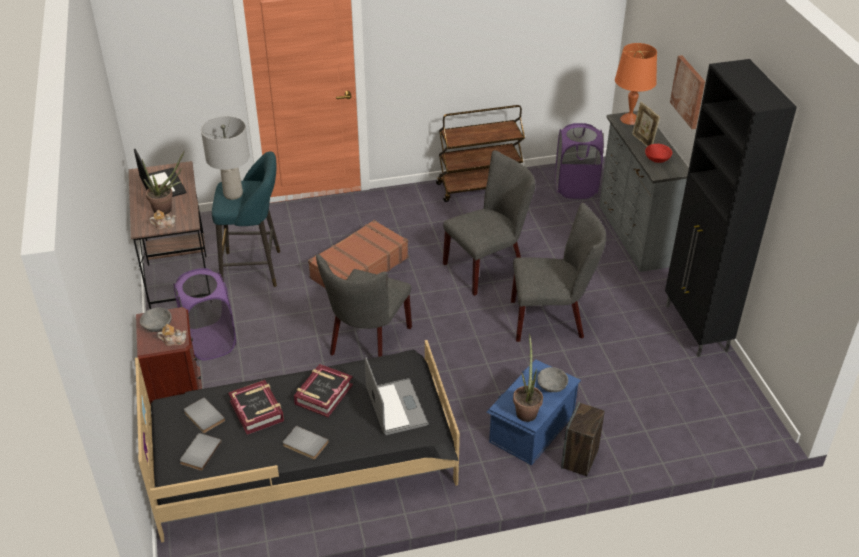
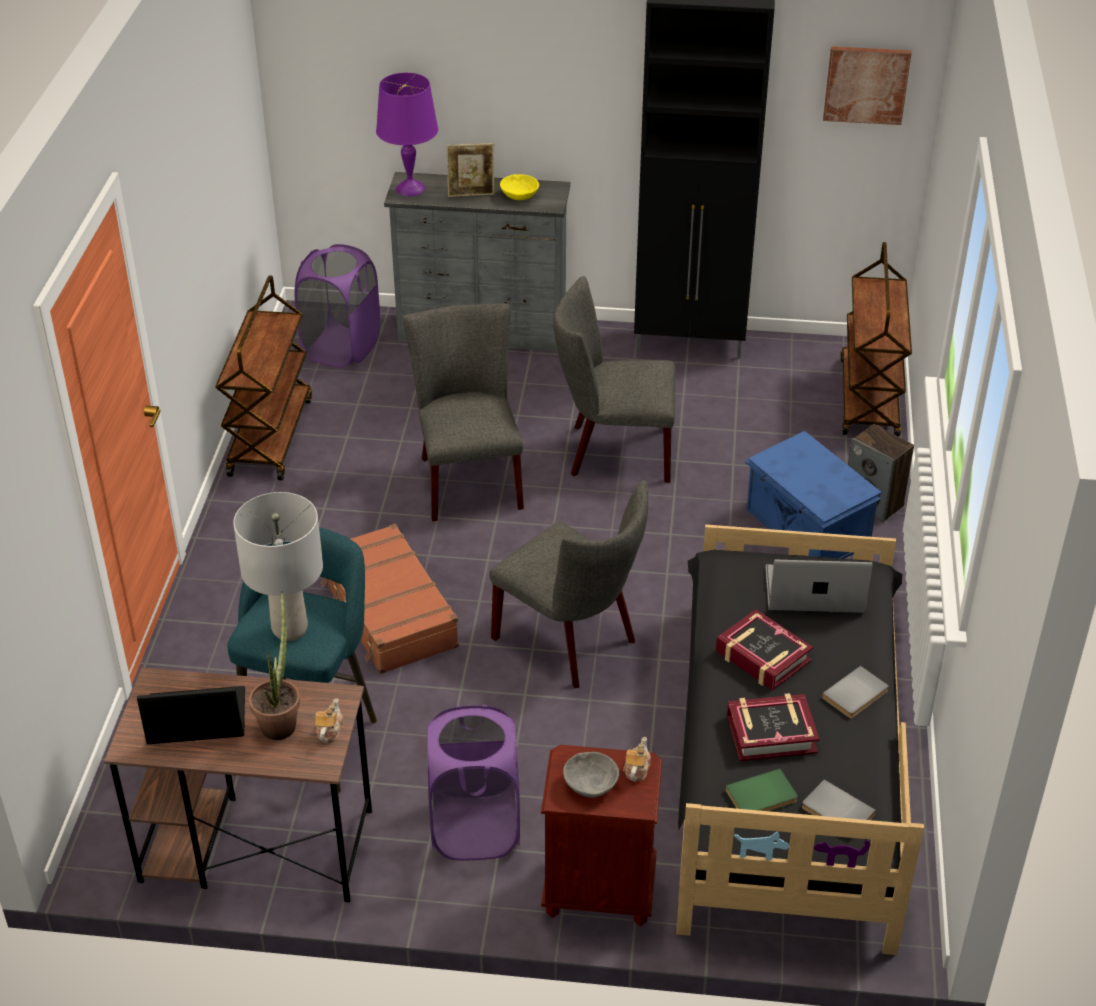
camera: 70 degrees left, 0 degrees up
(203, 417) = (762, 797): grey book -> green book
(526, 410) = (842, 489): potted plant -> none
(551, 386) = (806, 456): grey bowl -> none
(552, 319) = (613, 452): grey chair -> grey chair turned 105 degrees counterclockwise
(629, 119) = (410, 189): orange table lamp -> purple table lamp
(657, 159) = (518, 196): red bowl -> yellow bowl
(689, 91) = (505, 90): picture -> picture (866, 84)
(701, 435) = (869, 399): none -> brown cart

